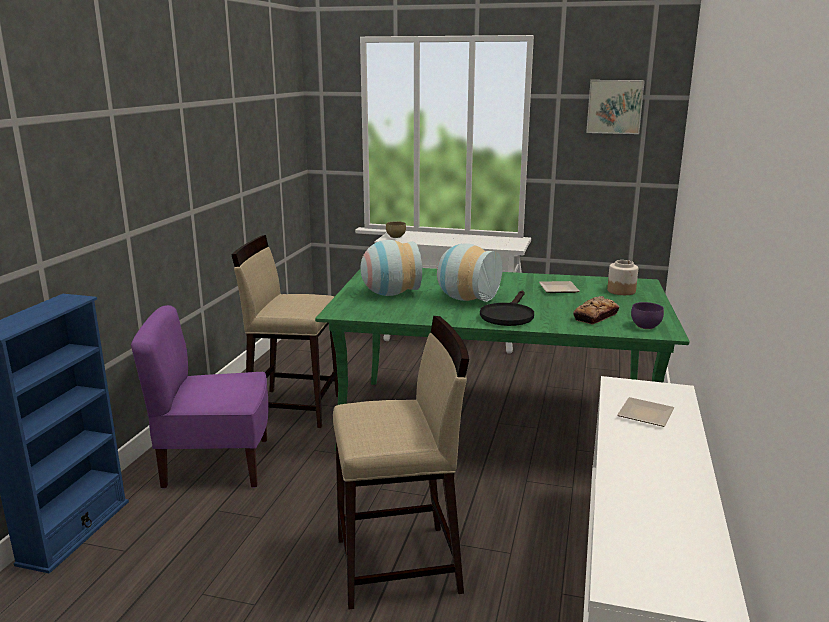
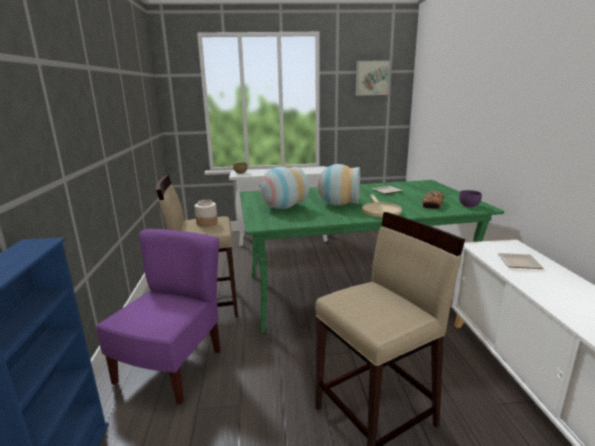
camera: 20 degrees left, 0 degrees up
(216, 465) = (171, 367): purple chair -> purple chair turned 135 degrees clockwise
(508, 315) = (379, 210): black frying pan -> beige frying pan
(621, 291) = (423, 188): jar -> jar (207, 223)

